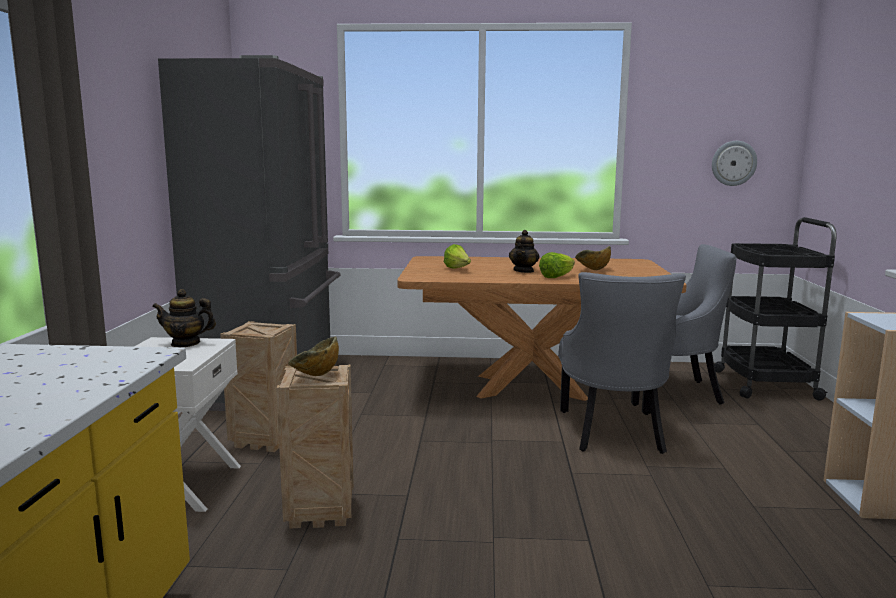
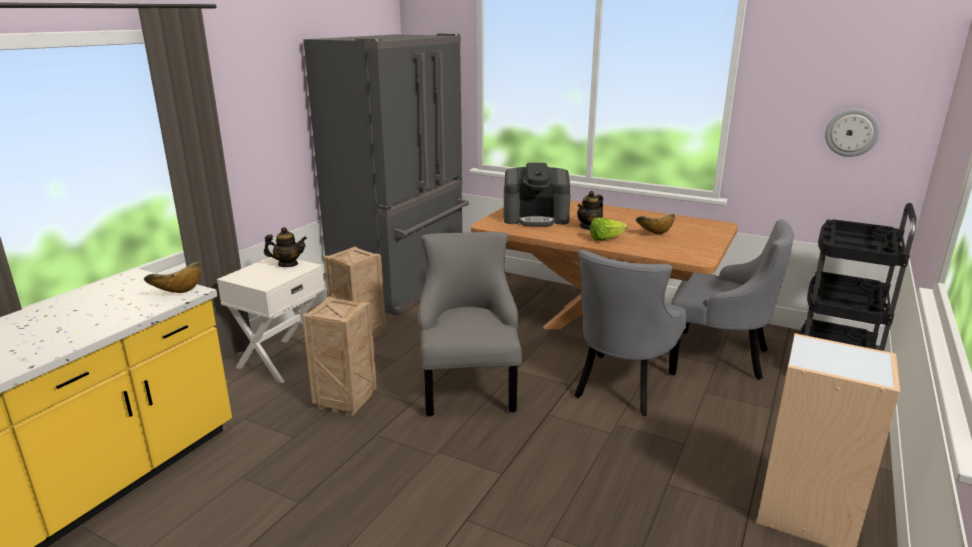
camera: 25 degrees right, 10 degrees up
(186, 343) = (288, 264): teapot -> teapot turned 150 degrees clockwise
(315, 376) = (335, 310): bowl -> bowl (179, 292)
(458, 269) = (536, 218): lettuce -> coffee machine
(461, 468) = (469, 389): none -> grey chair

